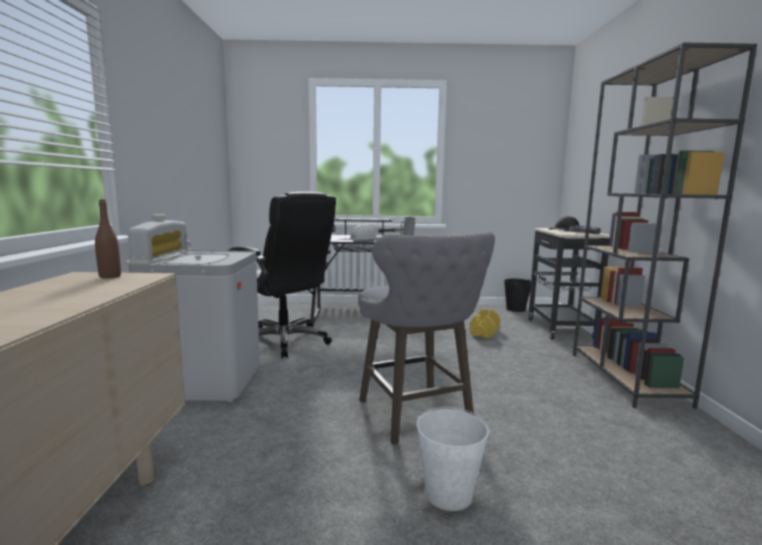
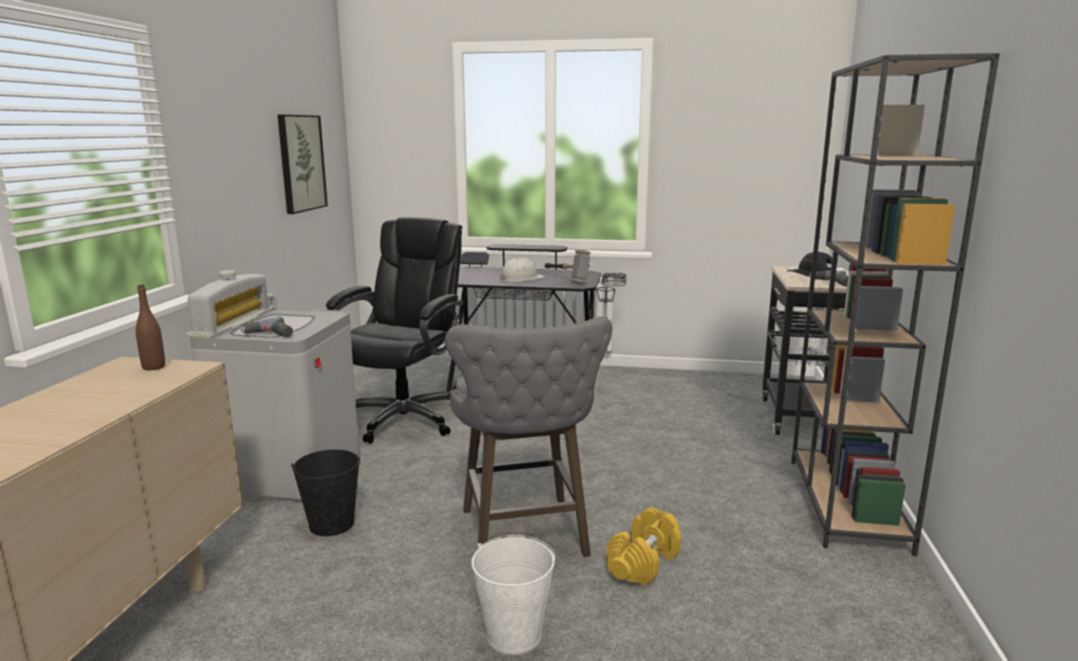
camera: 10 degrees right, 5 degrees up
(199, 262) = (270, 334): none -> power drill
(200, 152) = (301, 163): none -> picture
(284, 341) = (404, 418): black office chair -> black office chair turned 120 degrees counterclockwise
(484, 332) = (683, 418): yellow dumbbell -> yellow dumbbell (643, 563)
(515, 309) = (754, 380): black bucket -> black bucket (331, 524)

